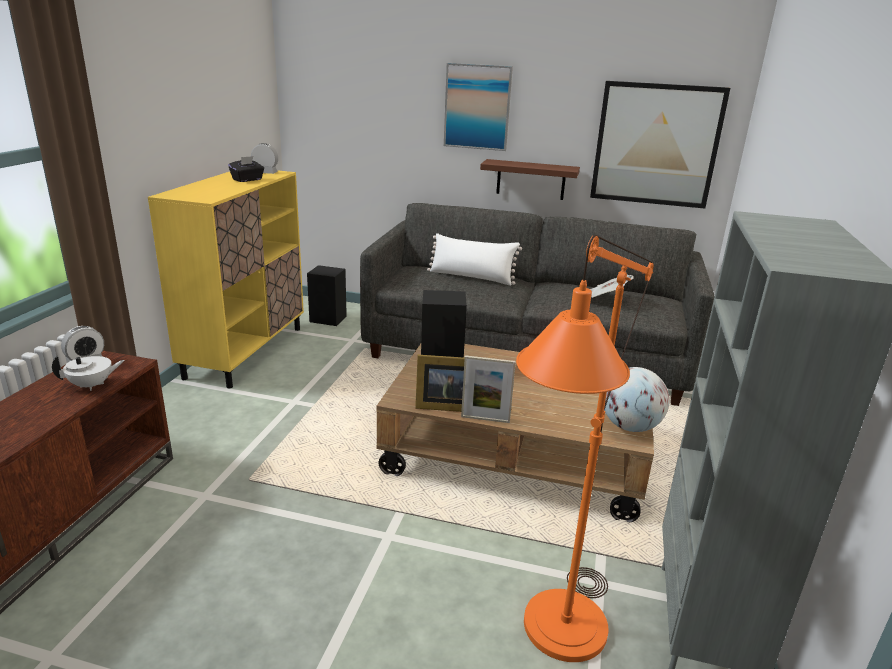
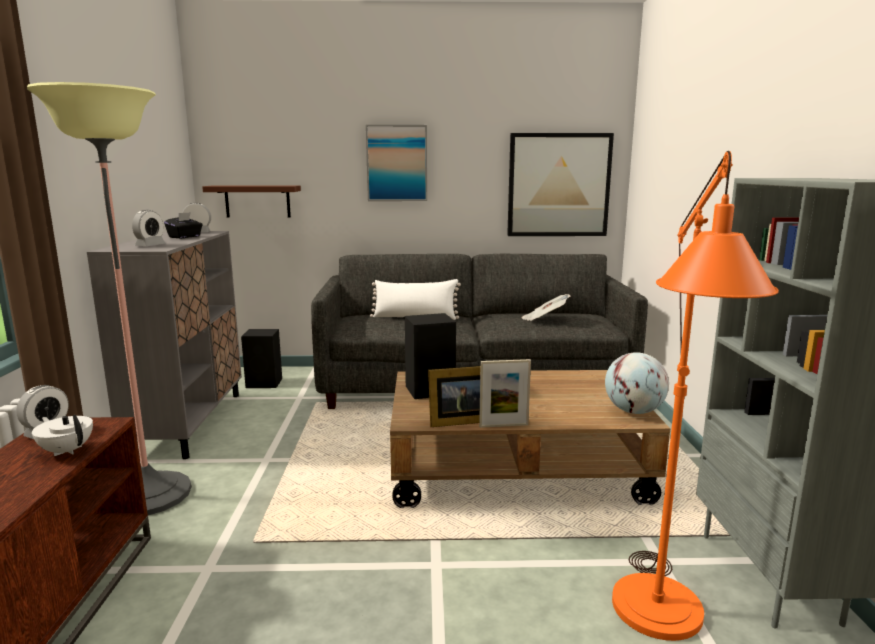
camera: 15 degrees left, 10 degrees down
(92, 385) = (67, 450): white teapot -> white teapot turned 105 degrees counterclockwise
(186, 417) = (148, 495): none -> floor lamp
(206, 192) = (150, 245): none -> alarm clock
(246, 352) = (188, 423): yellow cabinet -> grey cabinet
(531, 179) = (452, 225): brown shelf -> brown shelf (257, 201)

